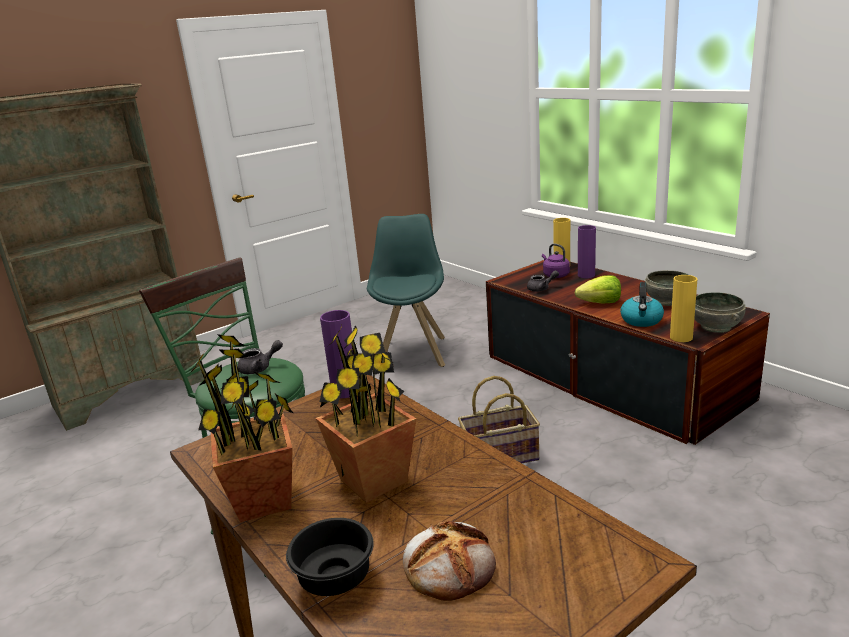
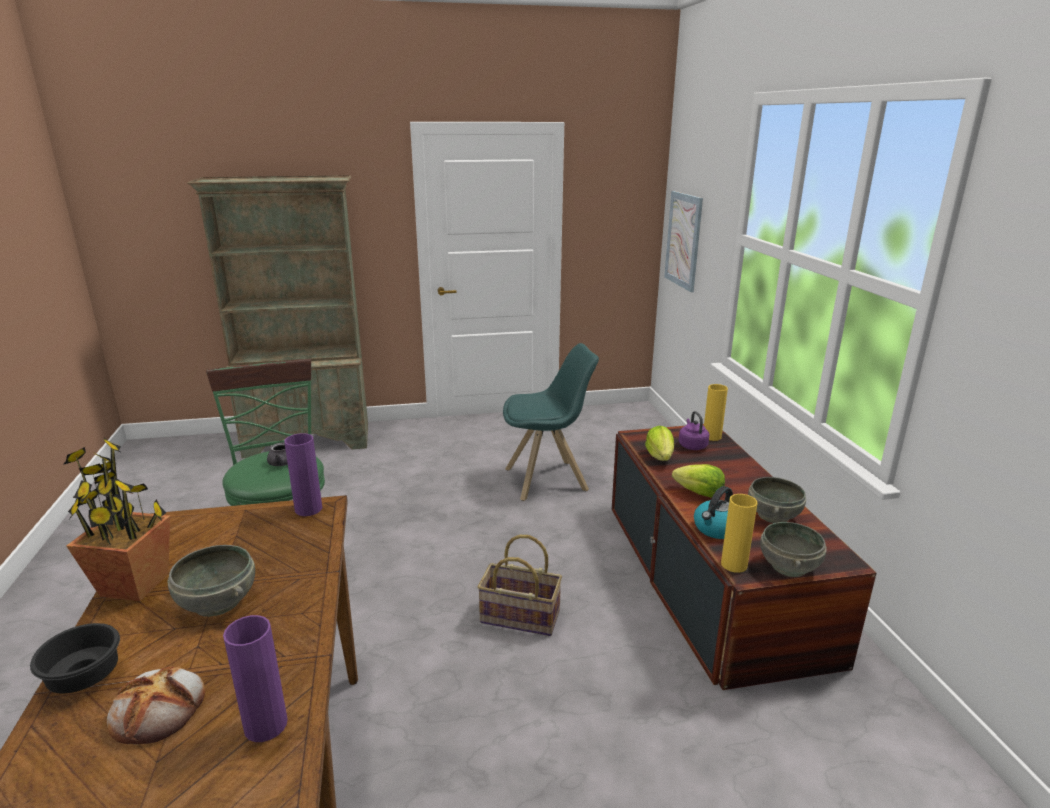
camera: 25 degrees right, 0 degrees up
(373, 480) = (216, 602): potted plant -> grey bowl
(412, 352) = (547, 480): turquoise chair -> turquoise chair turned 45 degrees clockwise
(456, 110) = (683, 240): none -> picture
(541, 289) = (660, 457): grey teapot -> lettuce
(586, 275) = (723, 456): purple vase -> purple vase (265, 725)

